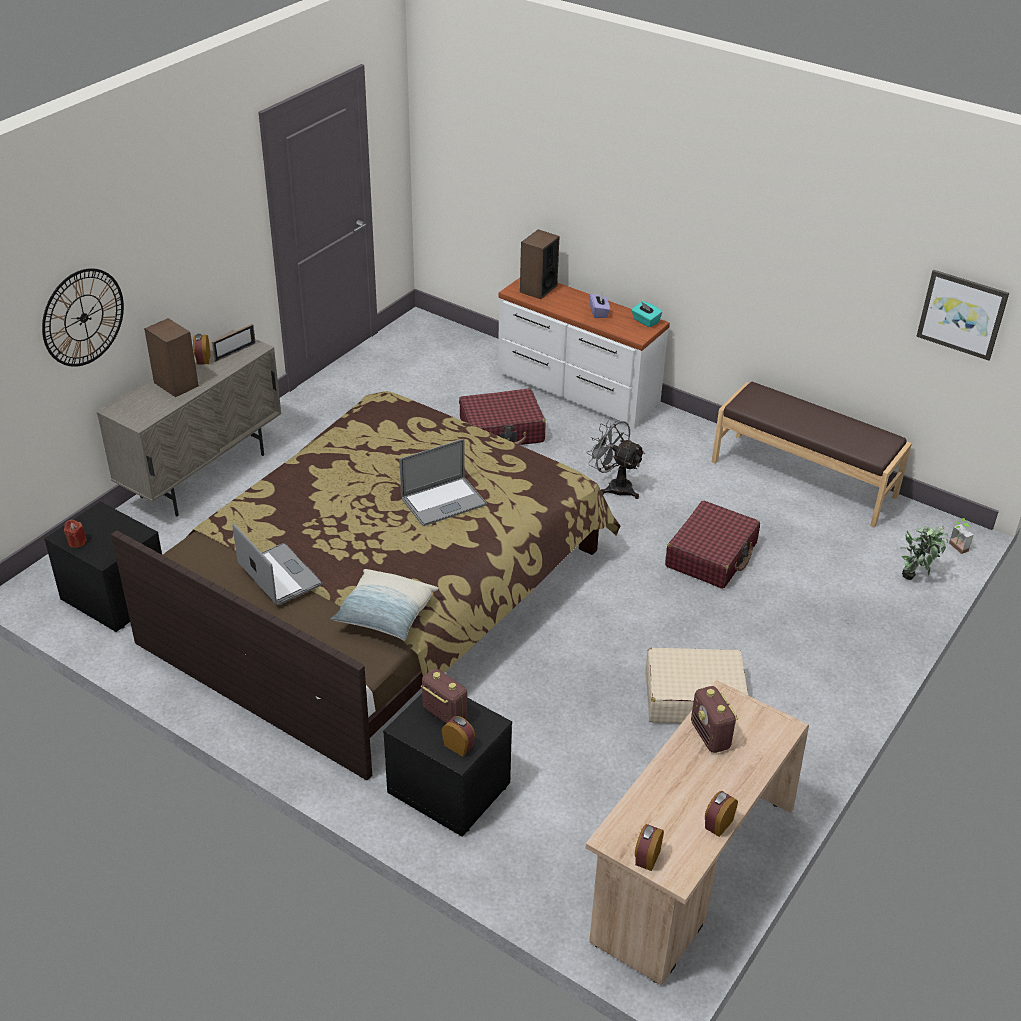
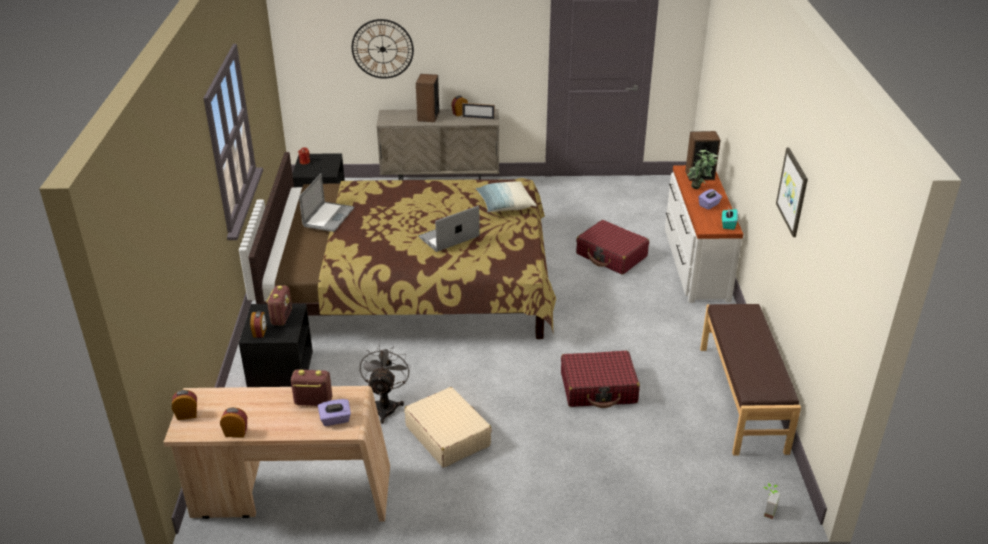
camera: 55 degrees right, 5 degrees down
(385, 615) = (330, 260): pillow -> pillow (505, 205)
(443, 501) = (449, 237): laptop -> laptop turned 120 degrees clockwise
(614, 486) = (616, 319): grey fan -> grey fan (386, 405)
(710, 736) = (313, 402): radio -> radio turned 60 degrees clockwise
(758, 731) = (335, 420): none -> purple tissue box
(915, 577) = (701, 499): potted plant -> potted plant (700, 190)
(962, 314) = (837, 297): picture -> picture (793, 191)

